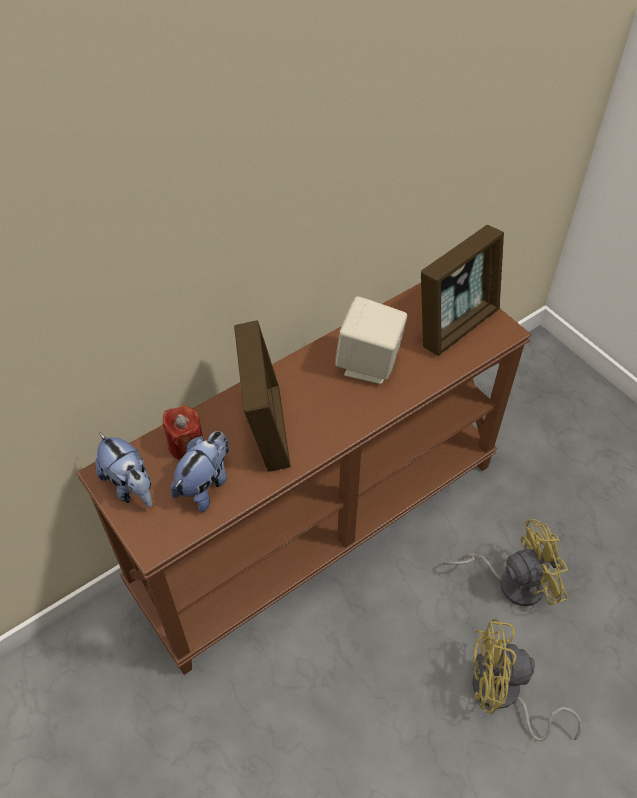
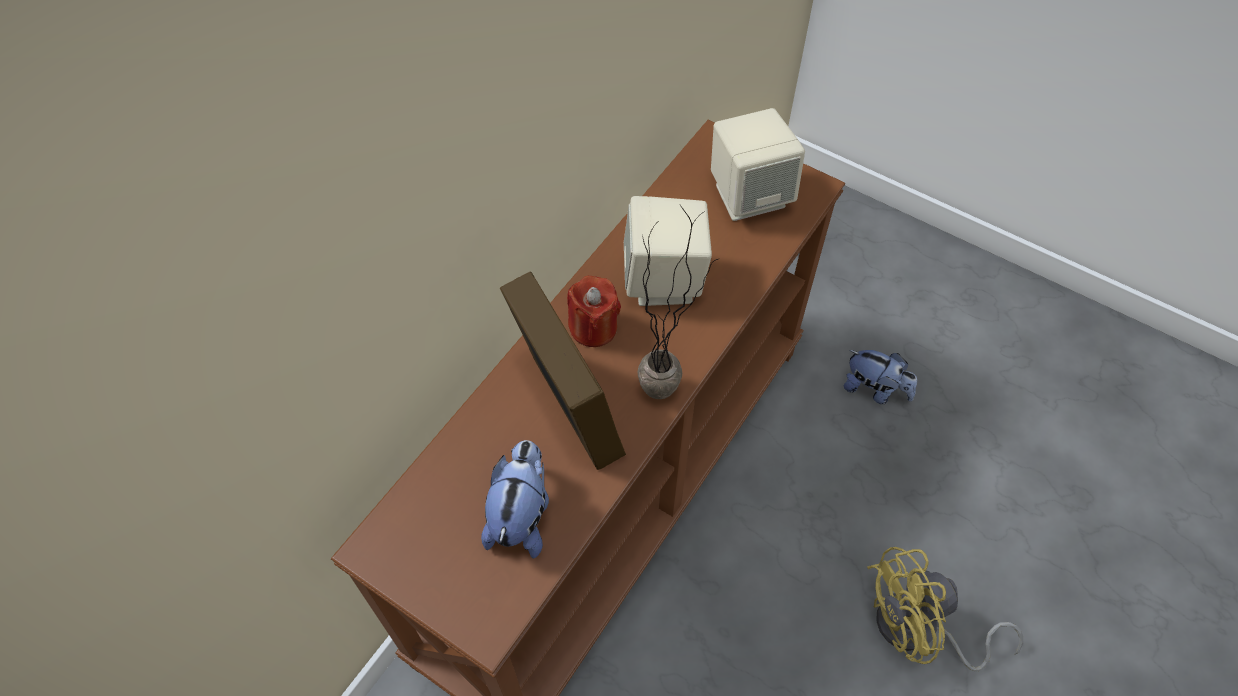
camera: 20 degrees left, 5 degrees up
(130, 486) = (418, 553): plush toy -> plush toy (874, 389)
(186, 445) = (470, 469): red candle -> red candle (593, 328)
(342, 432) = (670, 385): none -> potted plant
(456, 324) = (750, 195): picture frame -> beige speaker
(511, 581) = (873, 487): yellow fan -> none

